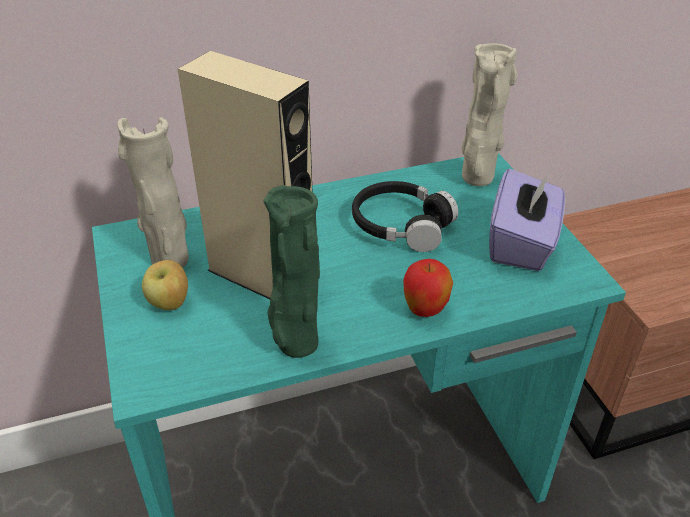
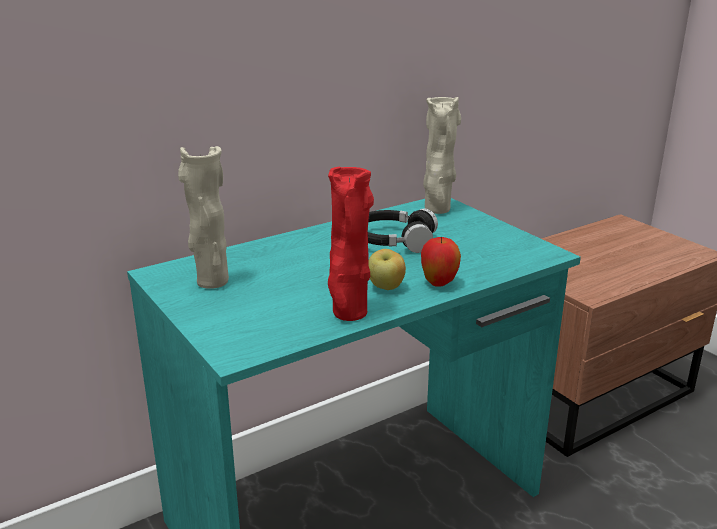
camera: 15 degrees left, 15 degrees down
(170, 303) = (227, 305): apple -> apple (386, 287)
(262, 277) = (297, 282): beige speaker -> none
(296, 345) = (349, 314): green vase -> red vase
(522, 243) = (491, 240): purple tissue box -> none

